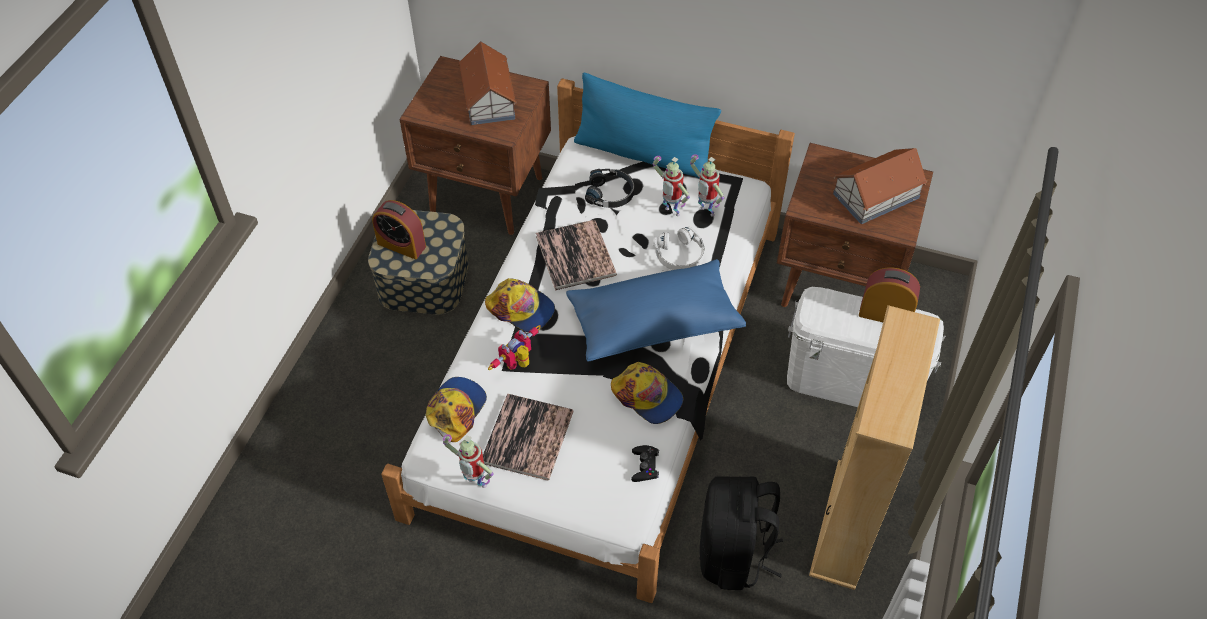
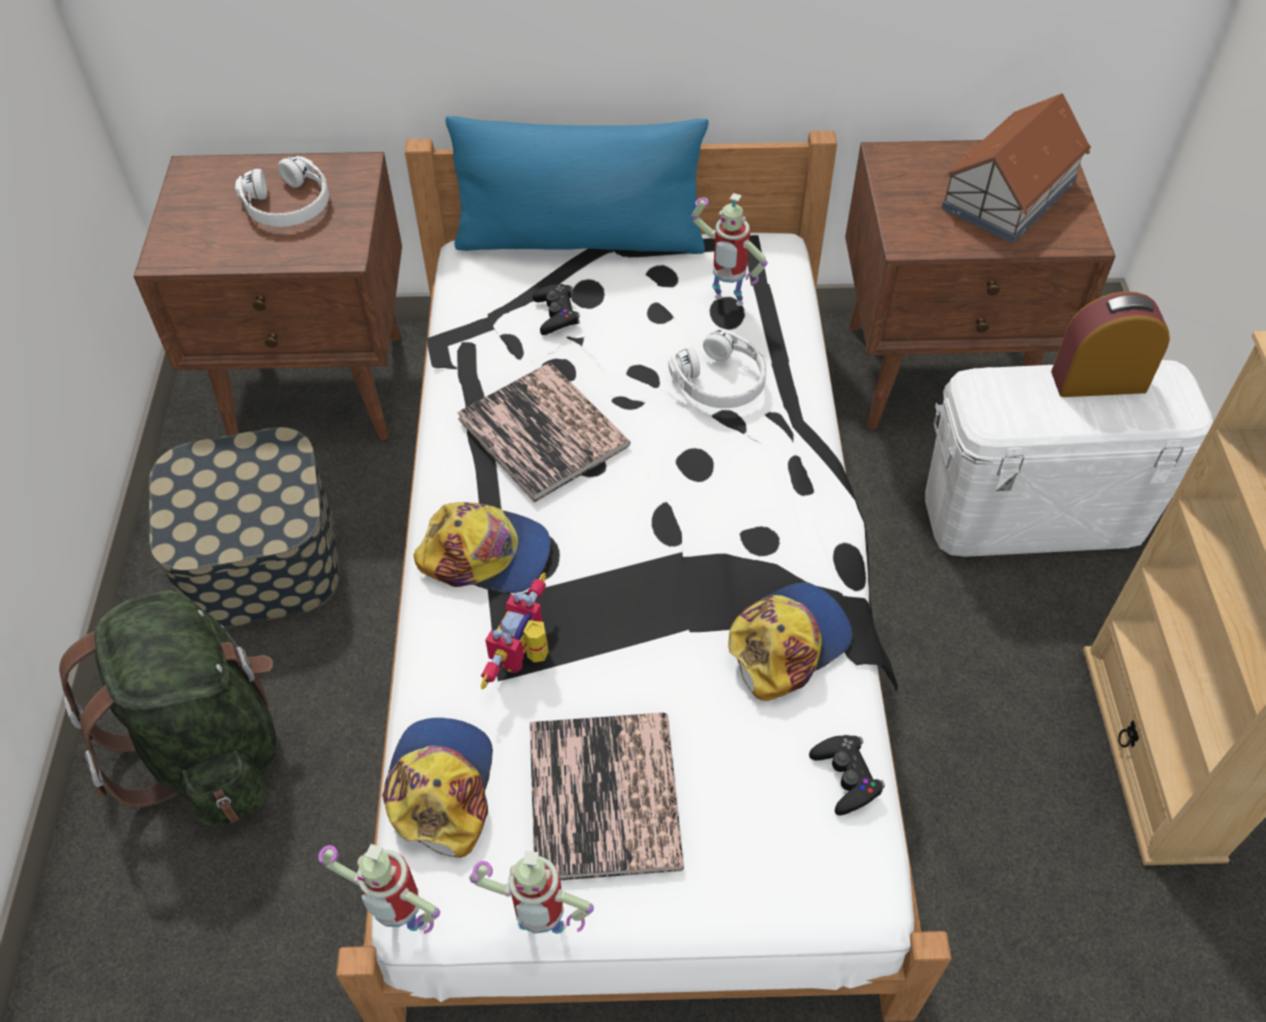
camera: 20 degrees left, 0 degrees up
(367, 366) = (210, 747): none -> green backpack
(401, 245) = (206, 506): alarm clock -> none
(488, 99) = (288, 205): toy house -> white headphones
(610, 193) = (556, 314): black headphones -> black game controller
(647, 396) = (787, 643): cap -> cap turned 60 degrees counterclockwise
(654, 323) = (733, 509): blue pillow -> none
(670, 213) = (671, 318): toy robot -> toy robot (403, 925)
(733, 555) = (1005, 873): black backpack -> none

